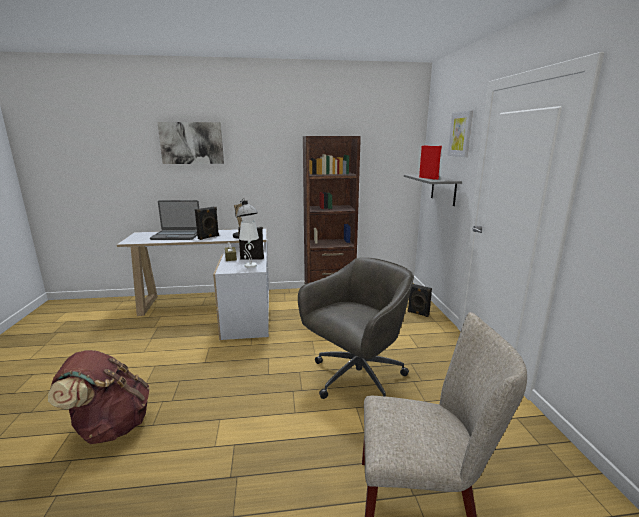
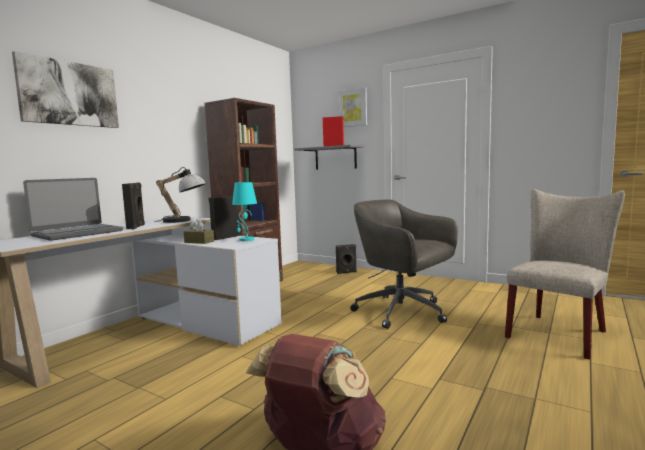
camera: 50 degrees left, 10 degrees down
(250, 266) = (246, 240): white table lamp -> turquoise table lamp
(355, 378) = (403, 312): grey office chair -> grey office chair turned 45 degrees counterclockwise

